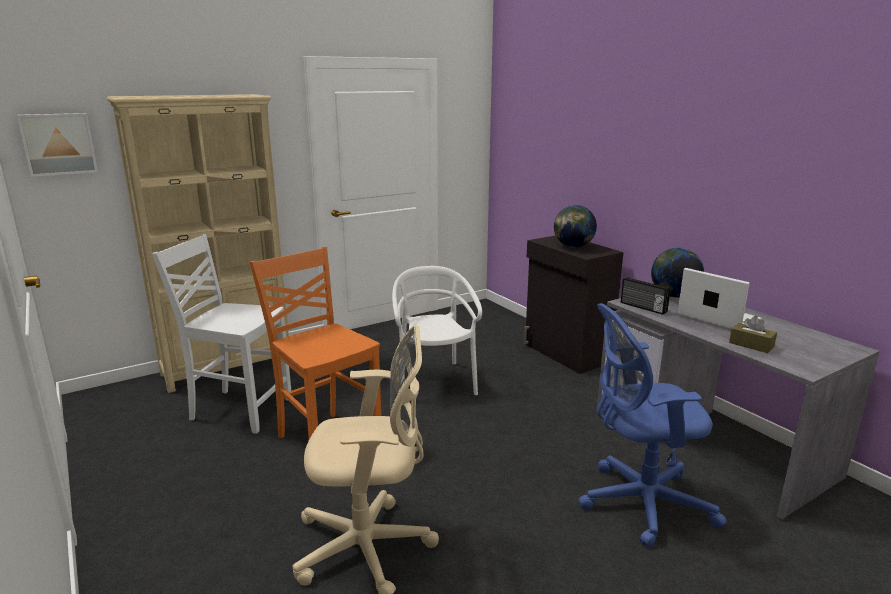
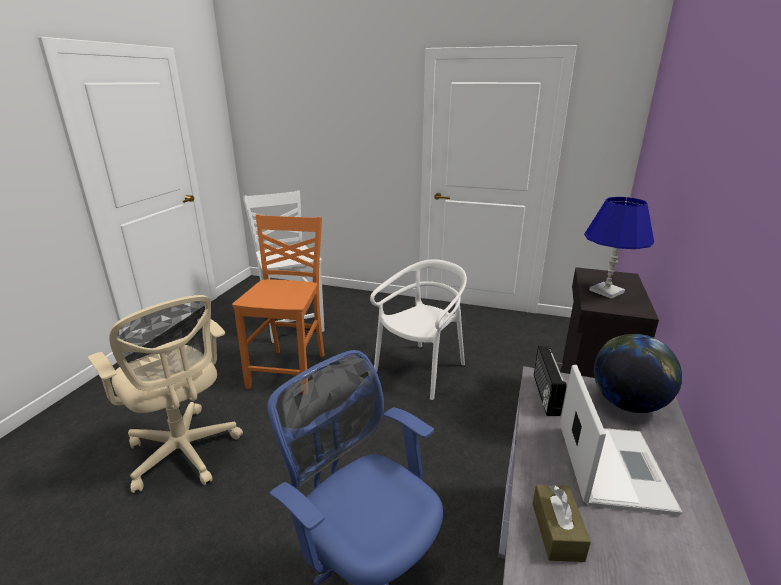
camera: 50 degrees right, 5 degrees up
(58, 144) = (255, 115): picture -> none
(228, 368) = (332, 294): beige bookcase -> none
(573, 247) = (606, 291): globe -> blue table lamp

